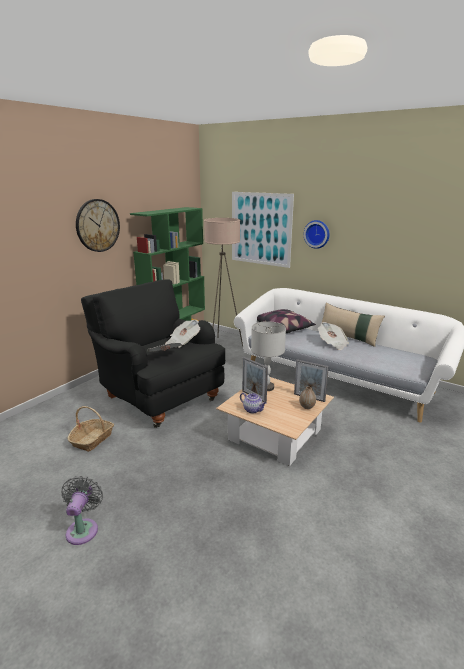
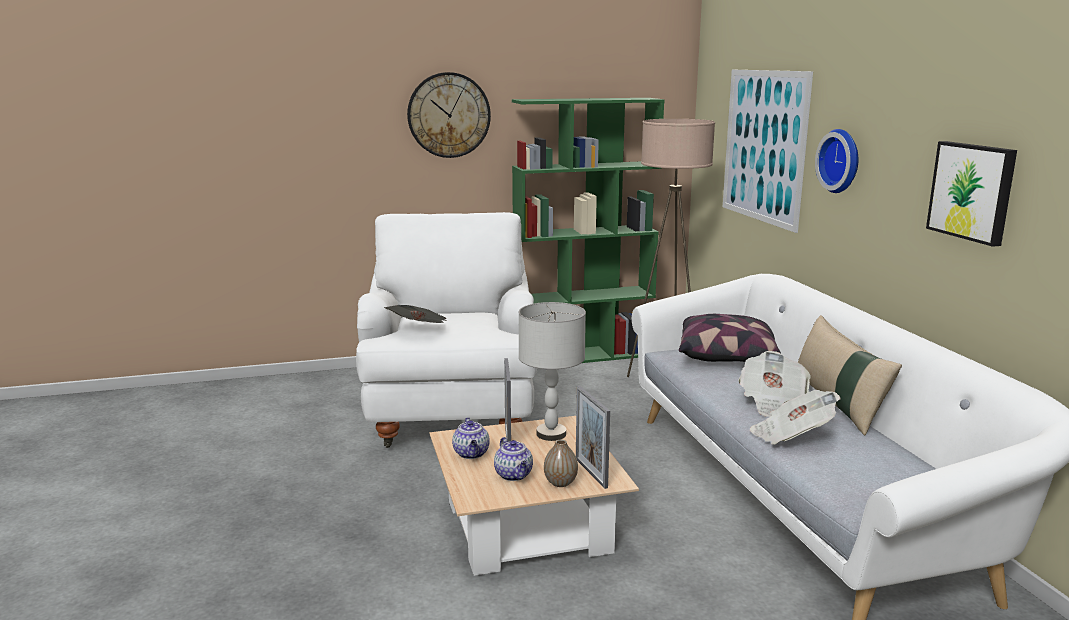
camera: 40 degrees right, 5 degrees down
(83, 528) = (153, 516): grey fan -> none
(92, 439) = (301, 431): basket -> none
(159, 396) = (452, 412): black armchair -> white armchair
(182, 342) = (479, 321): newspaper -> newspaper (791, 436)
(286, 411) = (514, 475): none -> teapot
(396, 243) = (972, 191): none -> picture

